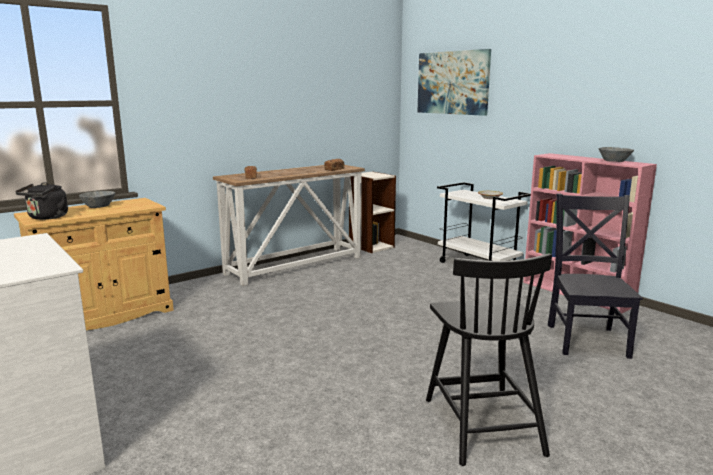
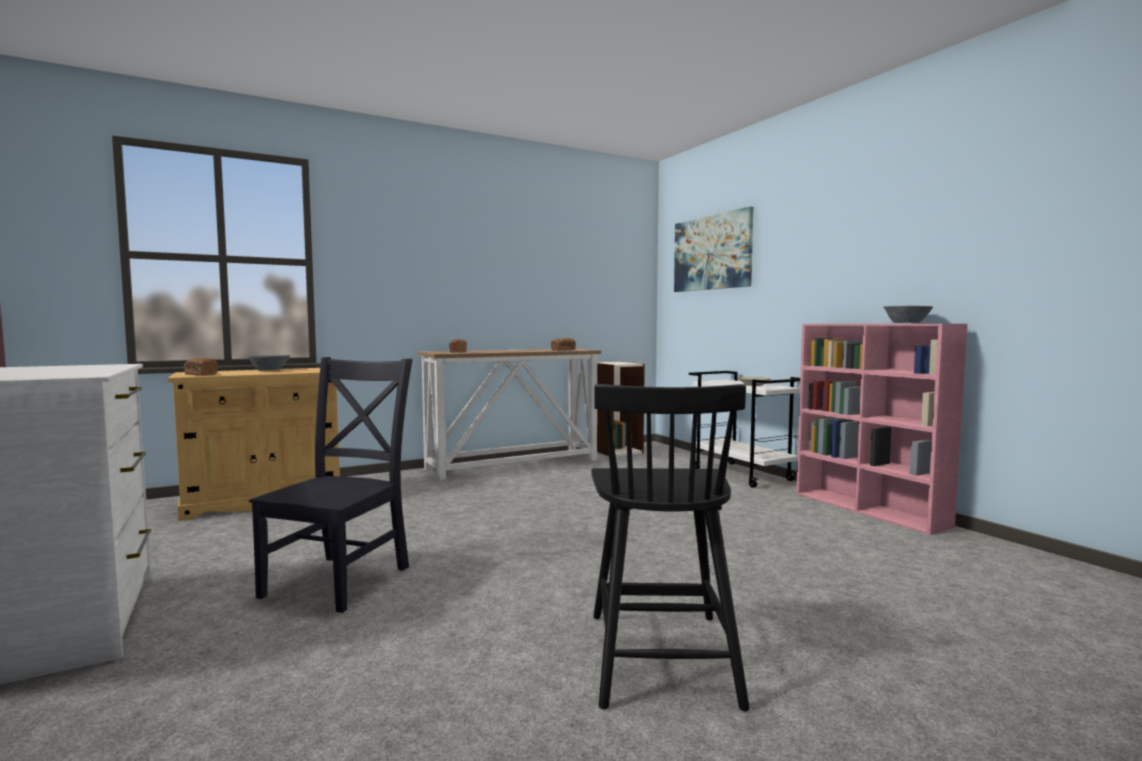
camera: 10 degrees right, 10 degrees down
(47, 218) = (201, 374): black kettle -> bread
(587, 339) = (866, 561): black chair -> black chair (341, 579)

